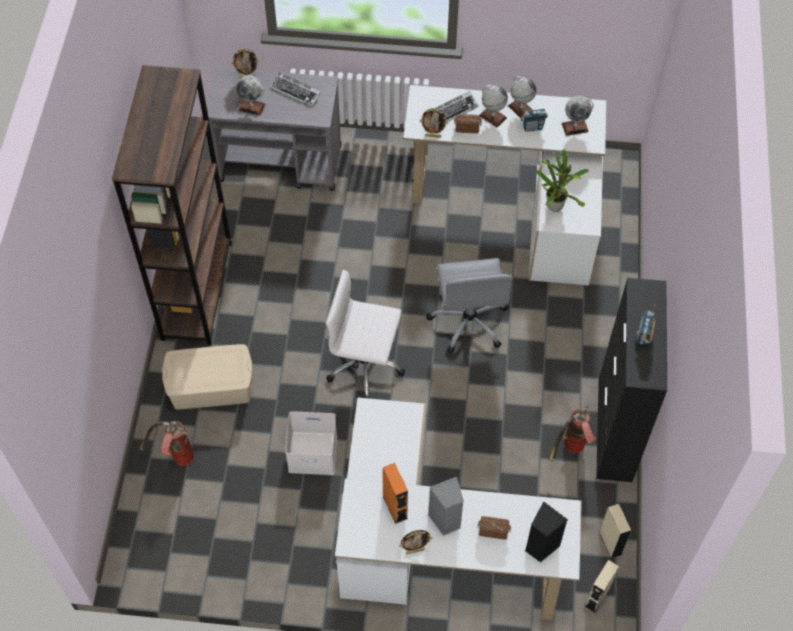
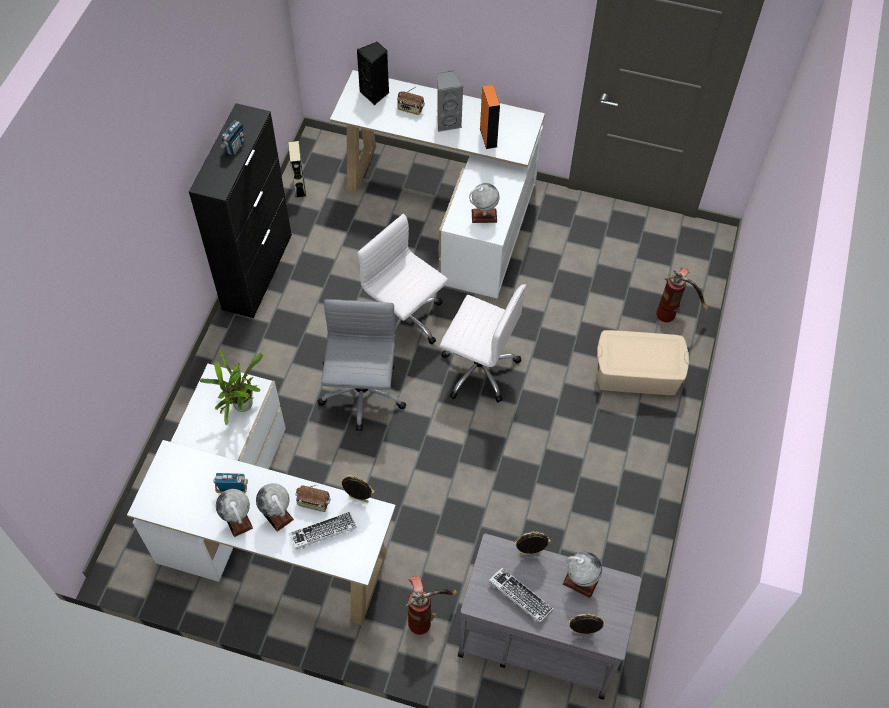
camera: 170 degrees left, 0 degrees up
(197, 290) = (650, 482): brown bookcase -> none
(311, 454) = (544, 296): white storage box -> none
(415, 551) = (478, 106): picture frame -> picture frame (530, 554)
(448, 401) = (405, 322): none -> white office chair
(570, 450) = (305, 261): fire extinguisher -> fire extinguisher (425, 616)
(575, 127) = (182, 481): globe -> globe (484, 216)
(597, 597) = (326, 153): beige speaker -> none

